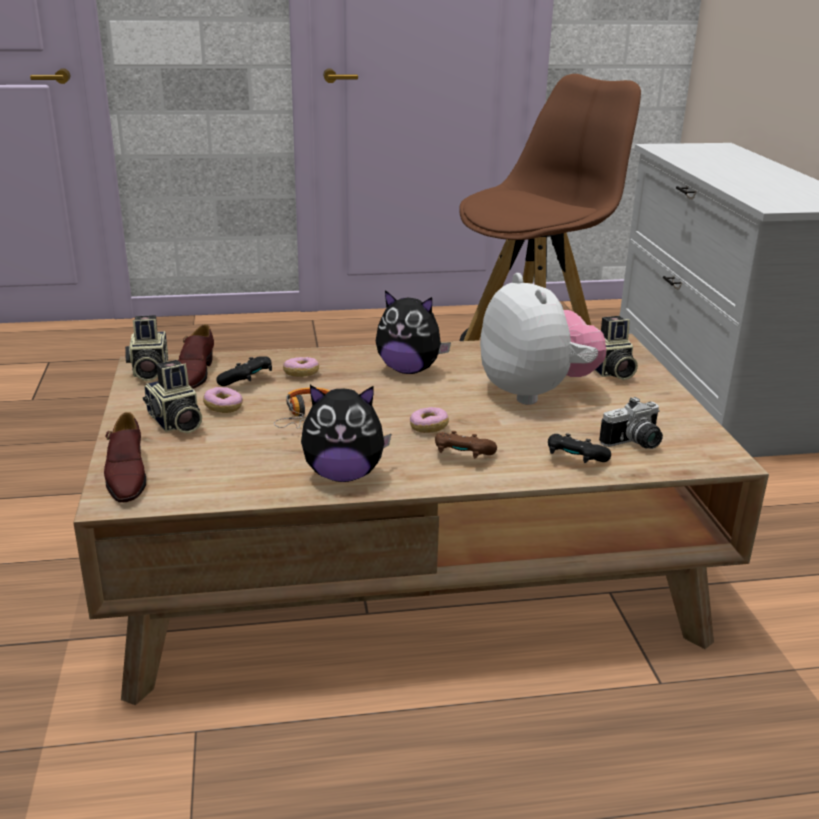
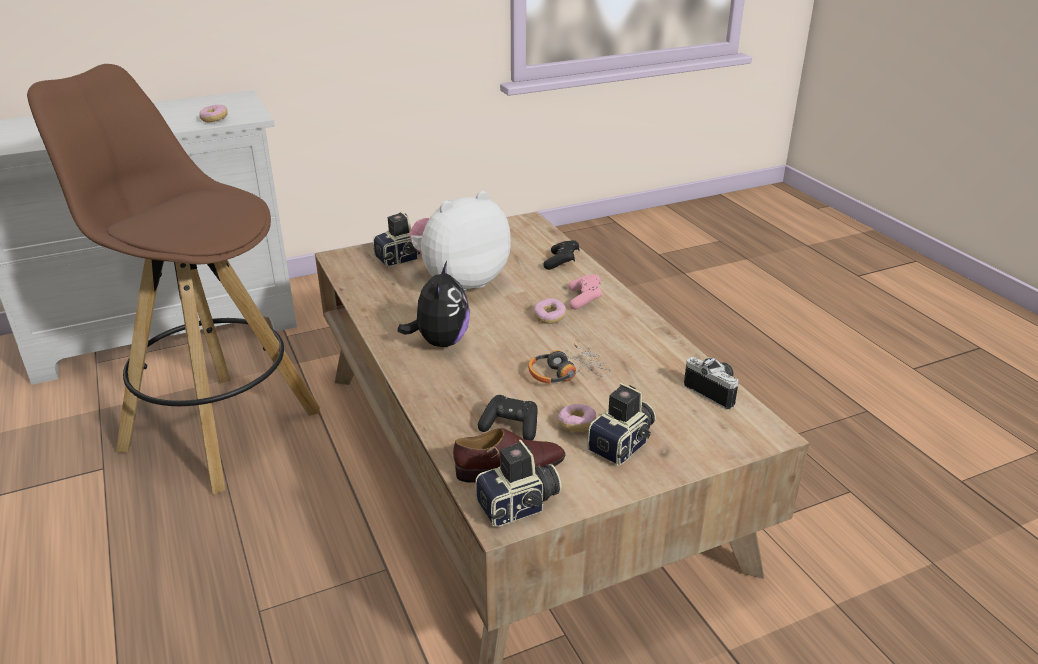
camera: 105 degrees left, 5 degrees up
(126, 476) = (730, 439): brown shoe -> none
(301, 374) = (477, 398): donut -> donut (214, 119)
(343, 475) = (645, 339): plush toy -> none
(462, 456) = (585, 299): brown game controller -> pink game controller
(635, 444) = (525, 245): camera -> camera (715, 390)

